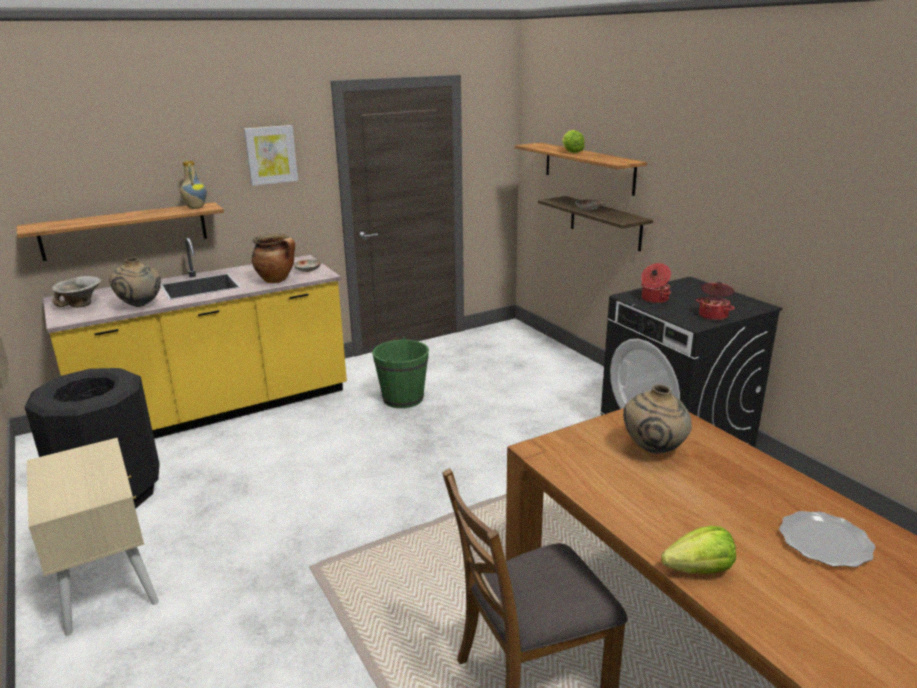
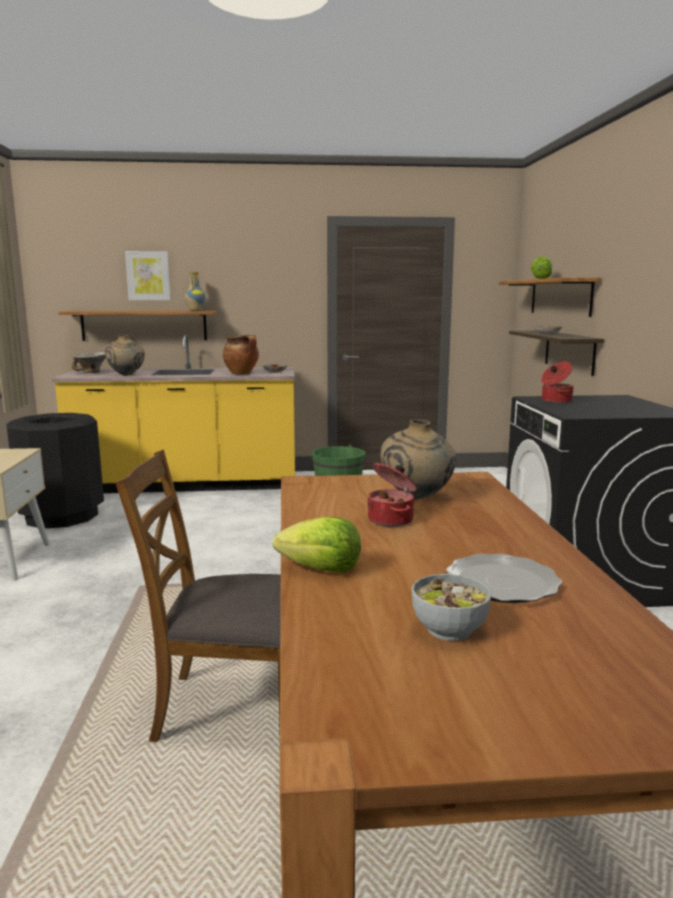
camera: 25 degrees right, 10 degrees down
(271, 155) = (267, 276): picture -> picture (148, 276)
(713, 316) = (604, 413): cooking pot -> cooking pot (392, 520)
(853, 607) = (449, 630): none -> bowl

